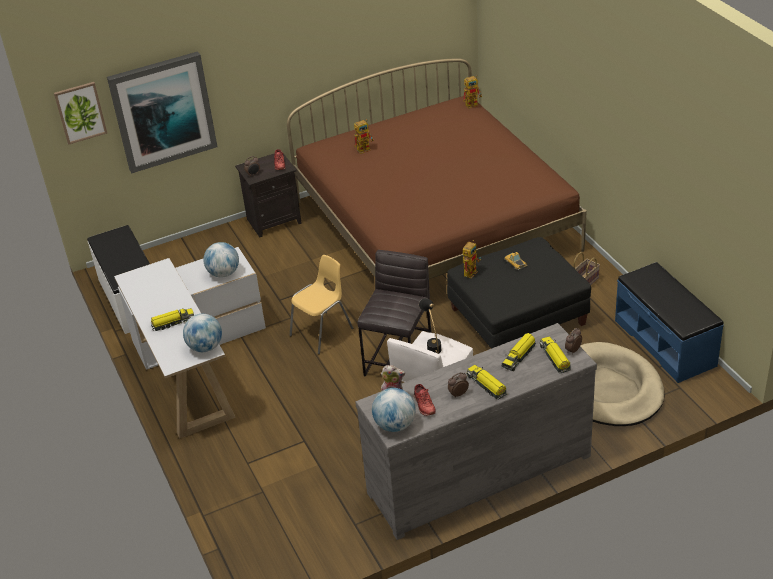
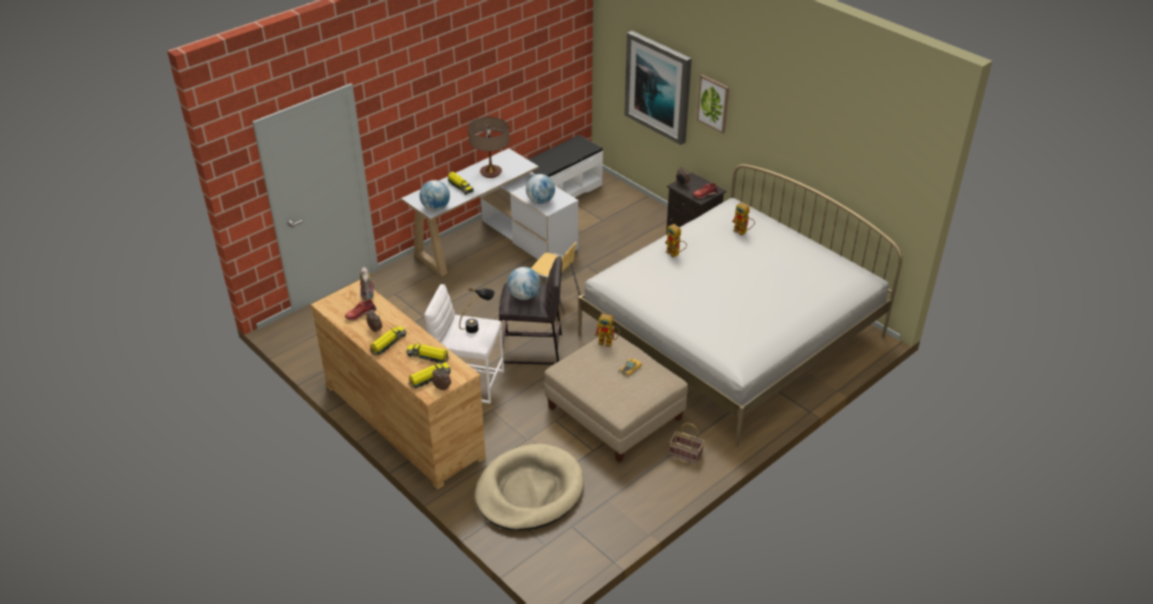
camera: 70 degrees right, 0 degrees up
(80, 112) = (611, 44): picture -> picture (713, 103)
(158, 295) = (491, 172): none -> table lamp
(395, 425) = (335, 303): globe -> globe (524, 296)
(435, 225) = (731, 335): brown bed -> white bed
(473, 104) = (862, 285): toy robot -> toy robot (675, 254)
(478, 473) = (404, 420): grey dresser -> brown dresser
(517, 316) = (615, 413): black ottoman -> beige ottoman
(665, 342) = (610, 527): blue bench -> none

